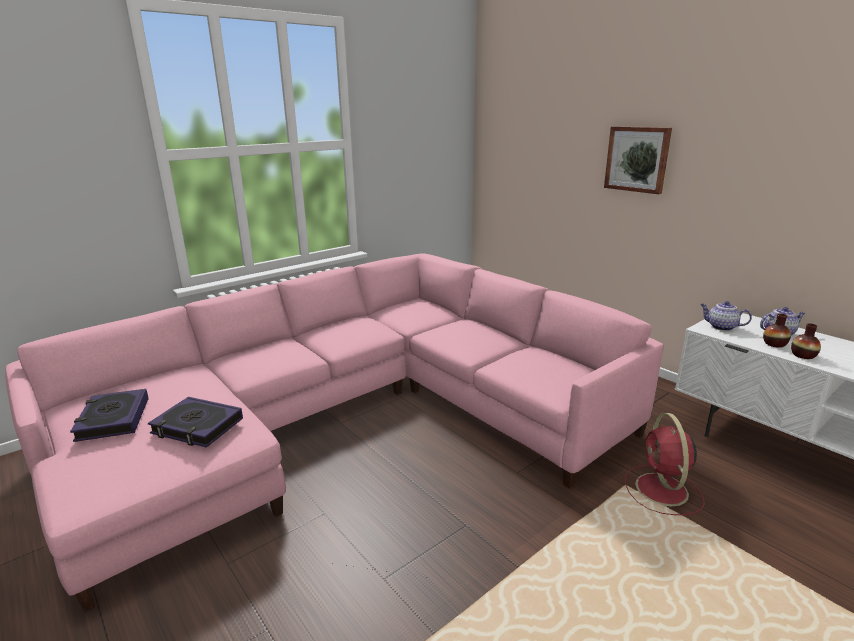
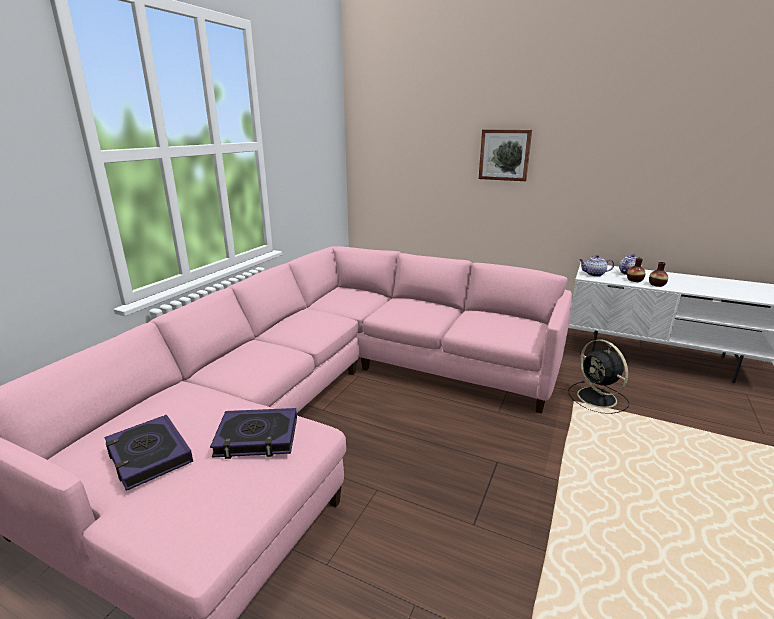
camera: 25 degrees left, 0 degrees up
(662, 491) = (598, 398): red fan -> black fan

